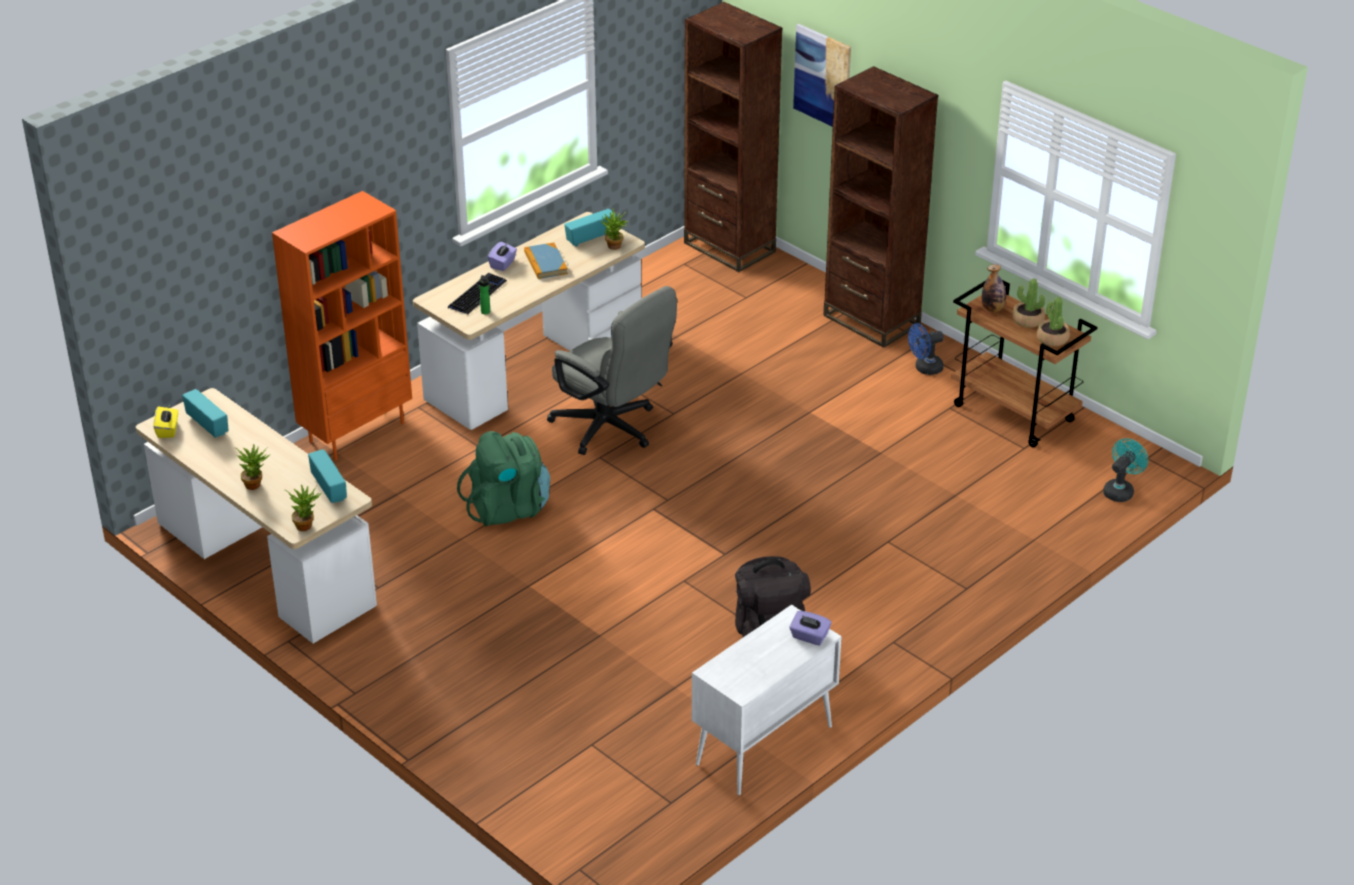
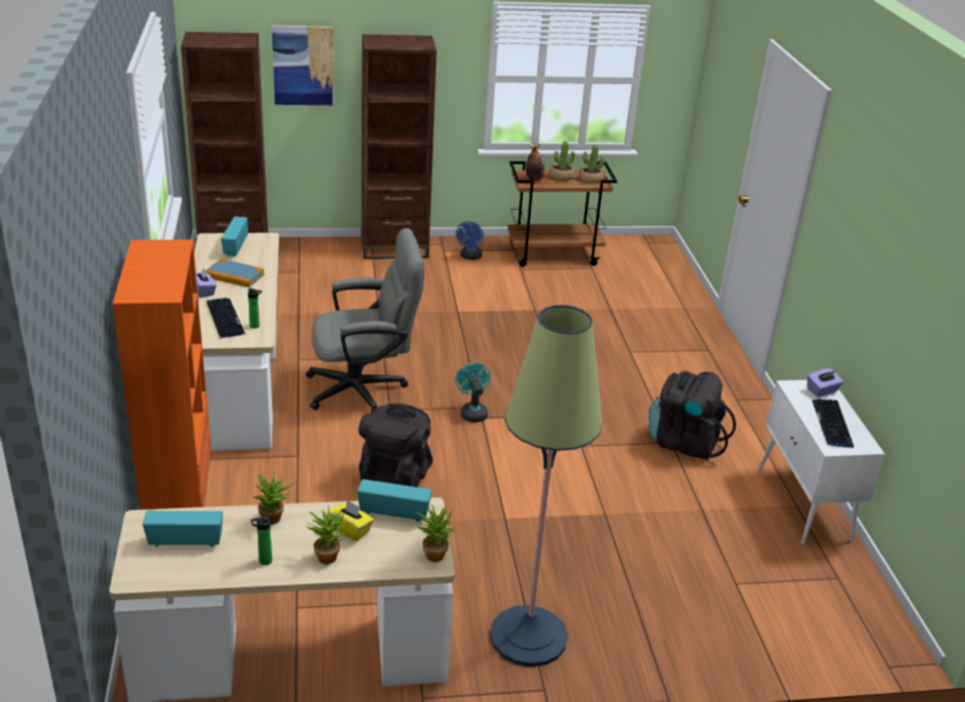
camera: 55 degrees left, 5 degrees down
(168, 430) = (153, 572): yellow tissue box -> yellow tissue box (350, 530)
(222, 463) = (263, 561): none -> bottle
(402, 661) = (528, 636): none -> floor lamp
(508, 508) = (395, 480): green backpack -> black backpack
(614, 248) = (264, 245): potted plant -> potted plant (274, 520)
(754, 660) = (832, 424): none -> keyboard
(1120, 490) = (668, 263): turquoise fan -> turquoise fan (472, 412)

